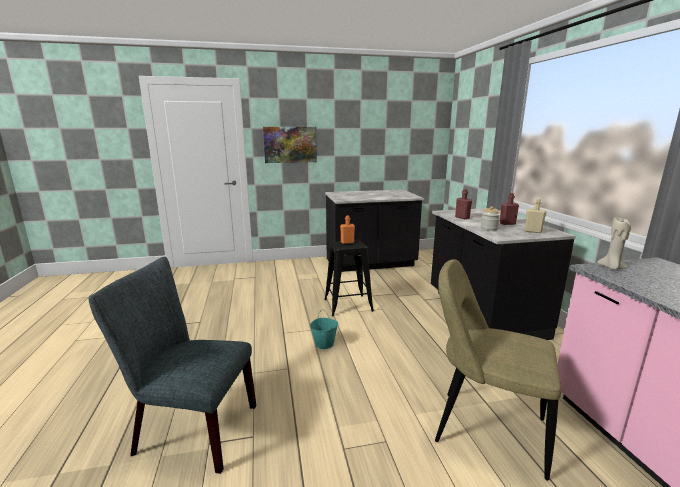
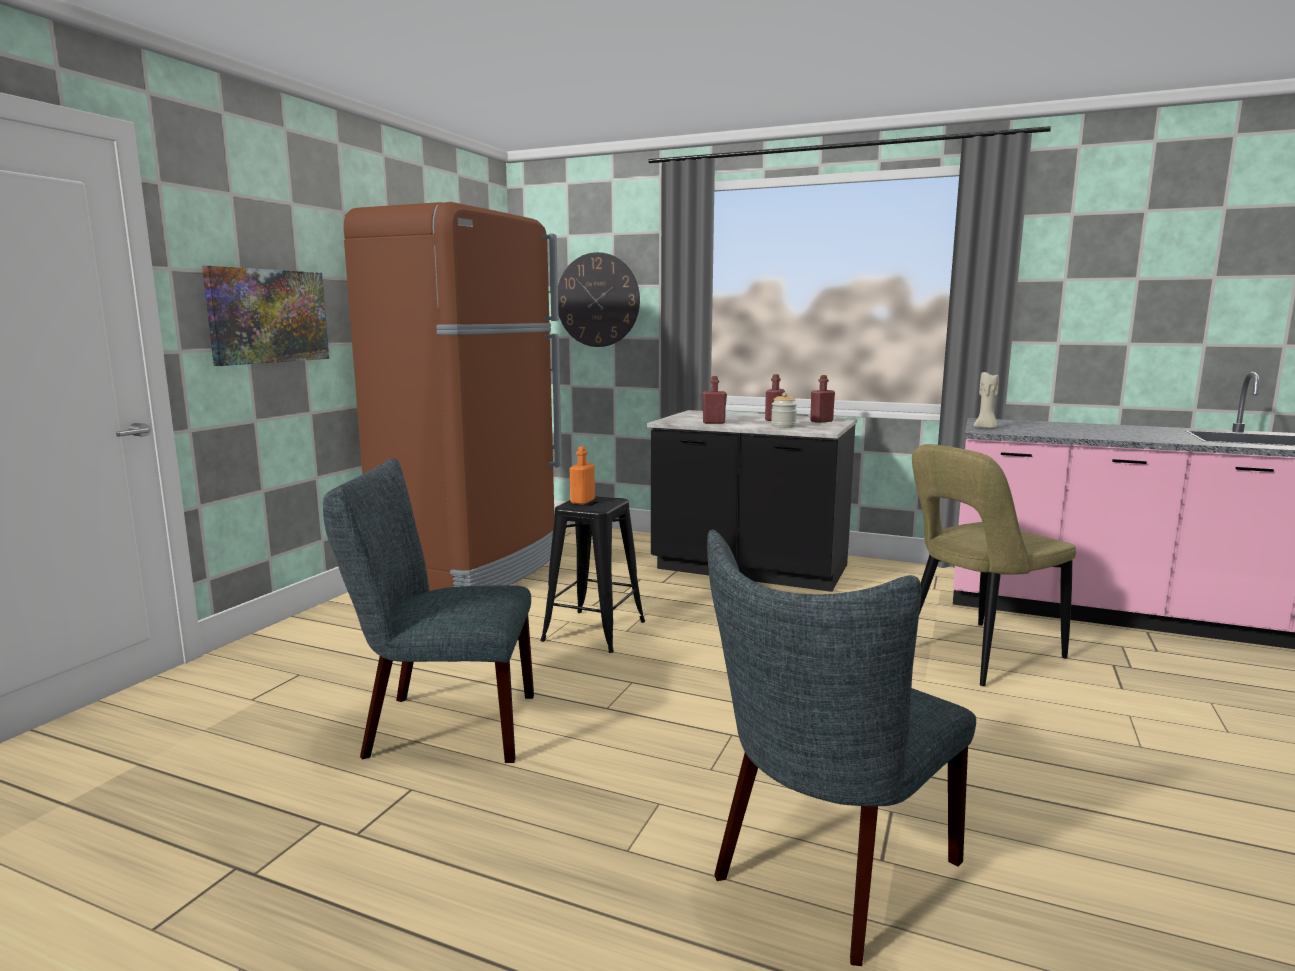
camera: 55 degrees left, 5 degrees down
(241, 310) = (440, 726): none -> grey chair
(324, 344) = (693, 685): turquoise bucket -> none
(370, 263) = (472, 569): black counter -> brown fridge
(477, 136) = (597, 300): none -> wall clock
(533, 231) = (821, 421): beige bottle -> red bottle

